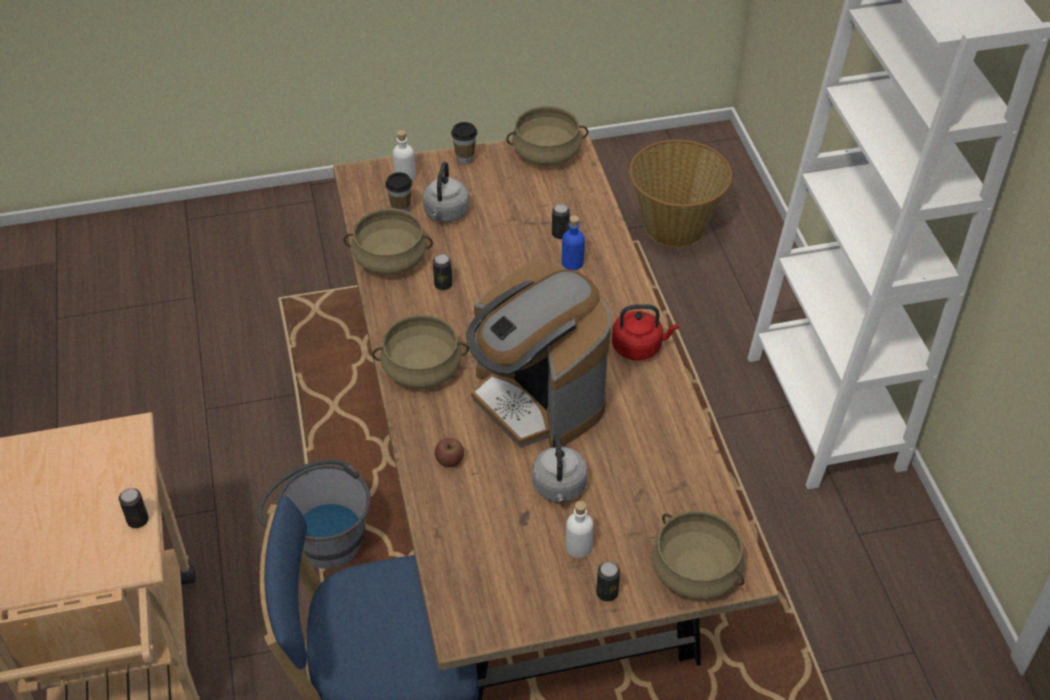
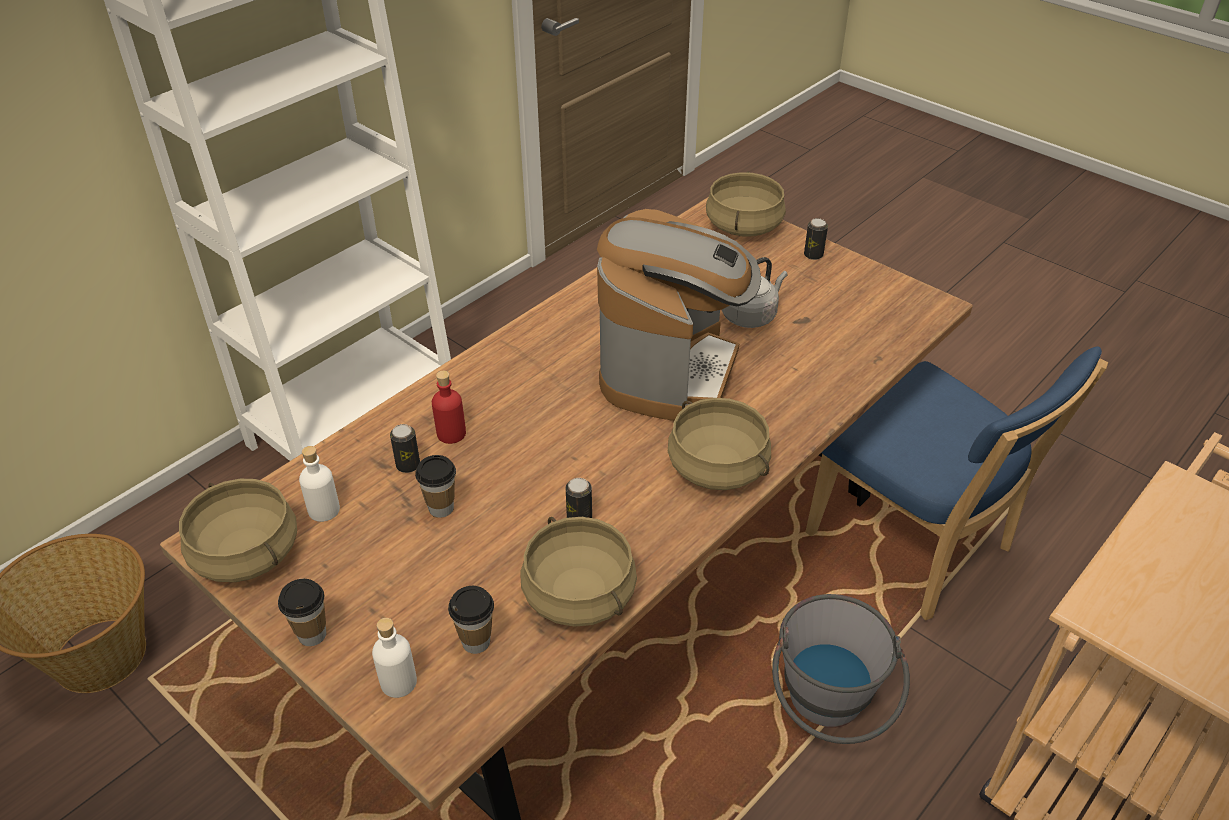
camera: 125 degrees left, 5 degrees down
(138, 520) = (1154, 518): can -> none
(445, 214) = (449, 589): grey kettle -> none
(449, 460) = (800, 389): apple -> none
(509, 233) = (441, 508): none -> cup
(572, 262) = (451, 433): blue bottle -> red bottle
(578, 547) = (792, 283): white bottle -> white bottle (324, 510)
(639, 347) = (537, 338): red kettle -> none

